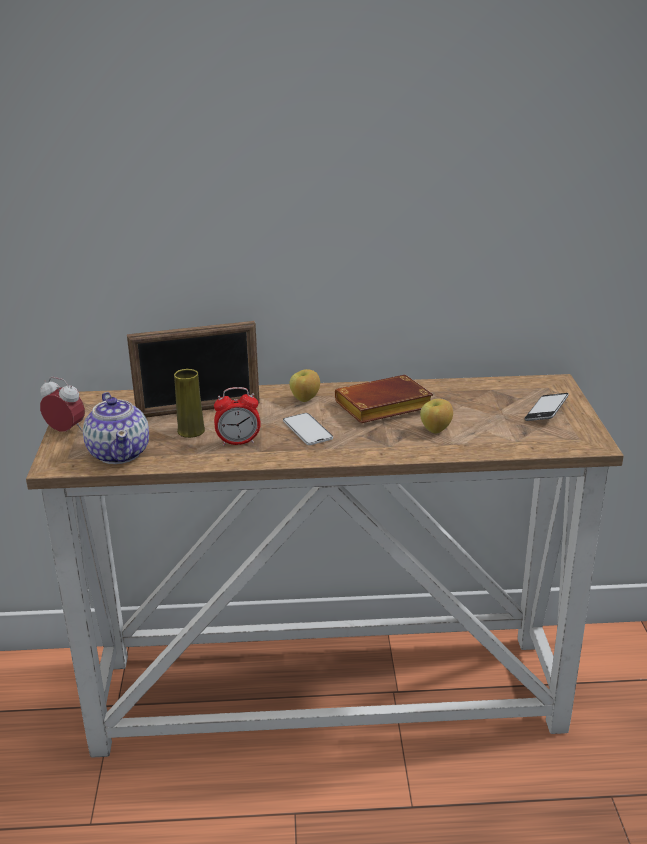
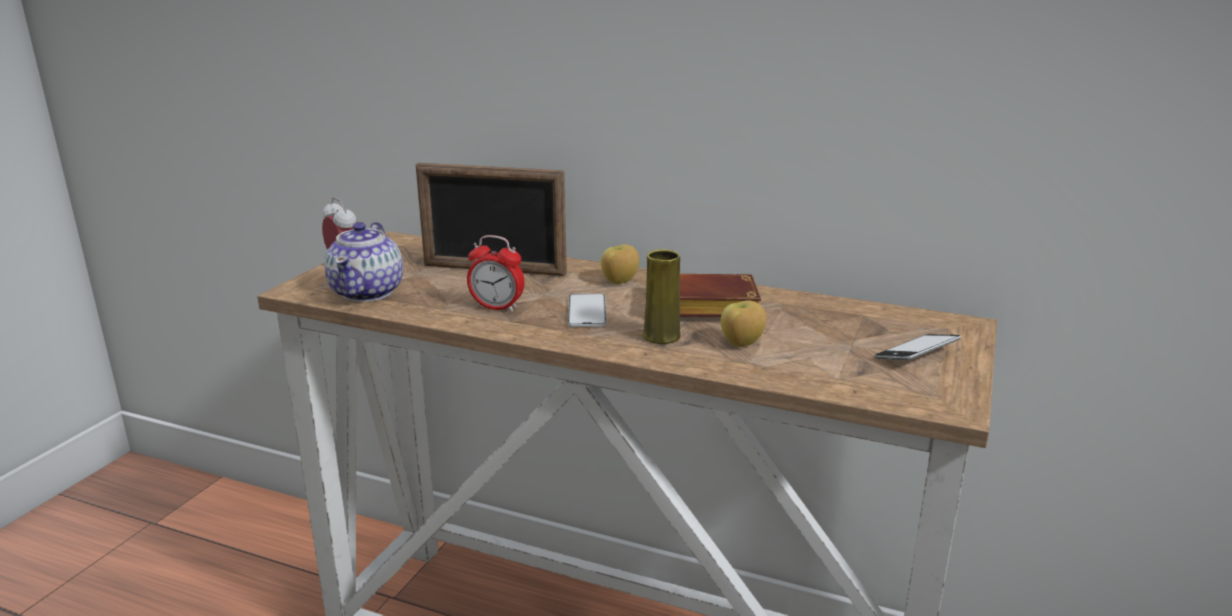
camera: 25 degrees right, 5 degrees down
(191, 431) = (462, 287): yellow vase -> yellow vase (661, 336)

